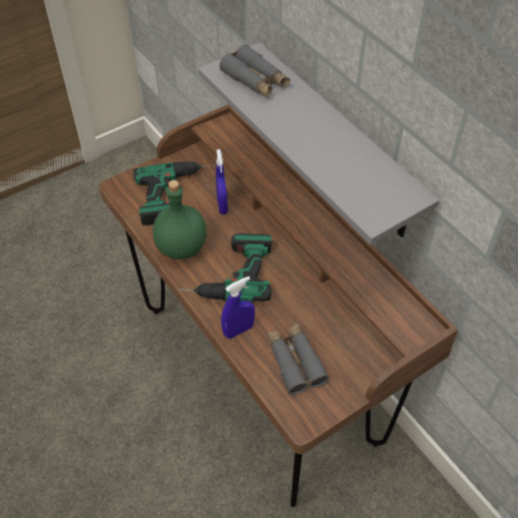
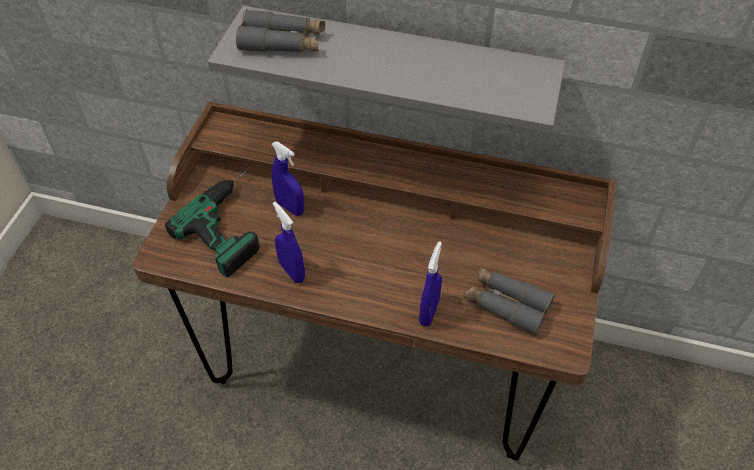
camera: 40 degrees left, 0 degrees up
(182, 247) = (292, 271): green bottle -> blue spray bottle
(226, 273) = (362, 268): power drill -> none

